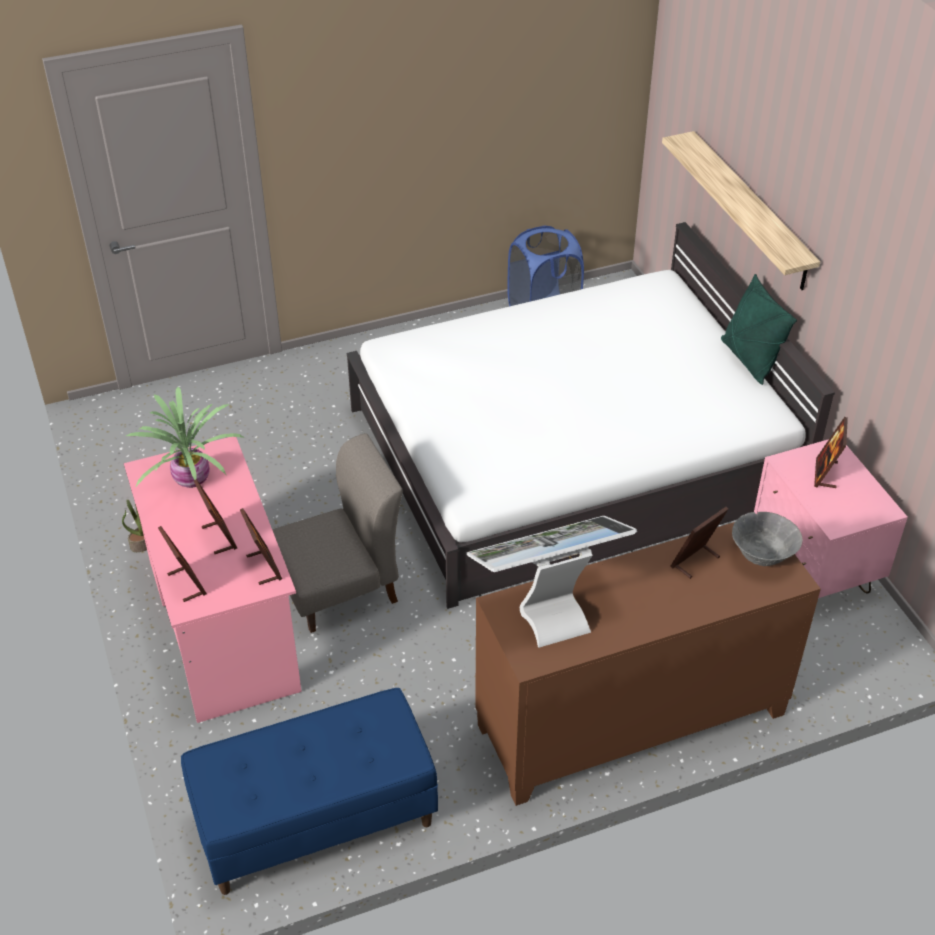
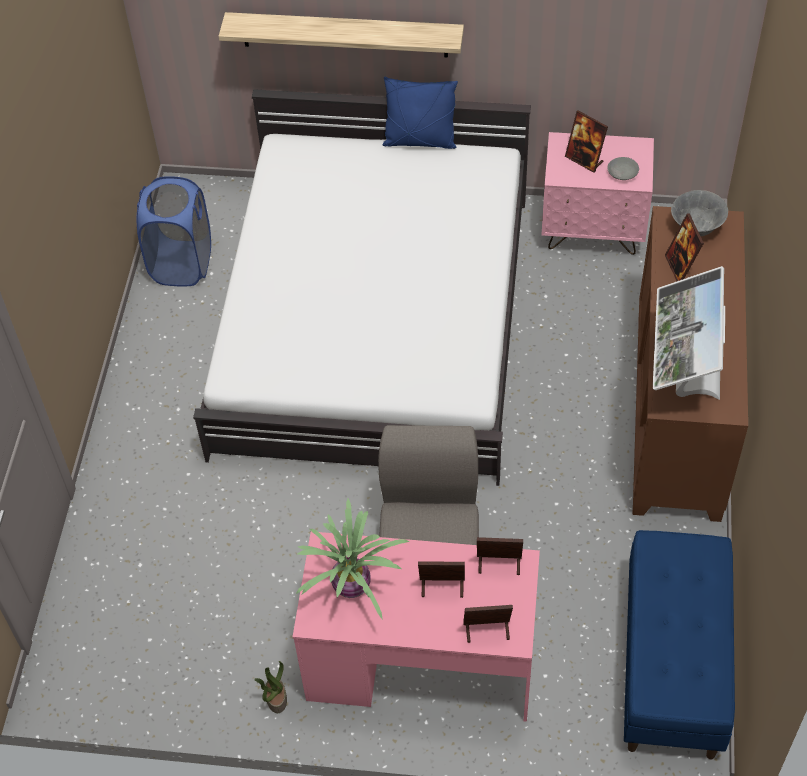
camera: 60 degrees left, 10 degrees up
(749, 359) = (420, 141): green pillow -> blue pillow
(833, 508) = (622, 173): none -> grey bowl

